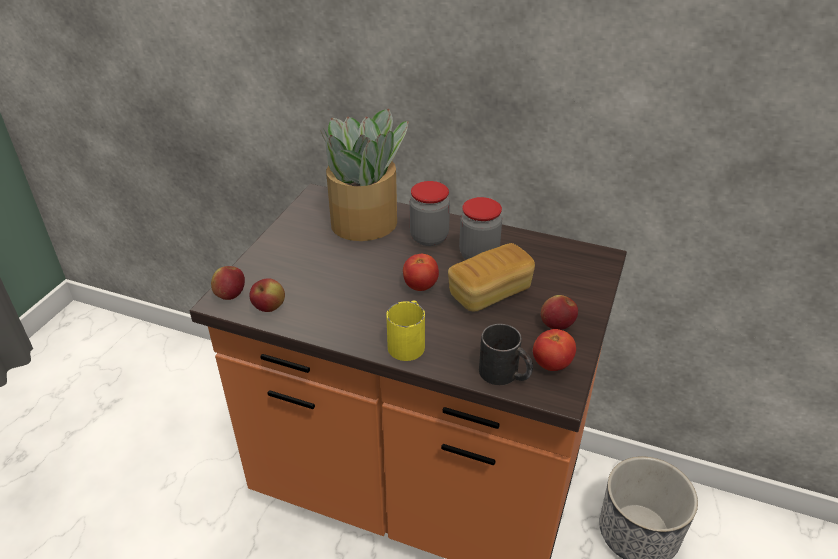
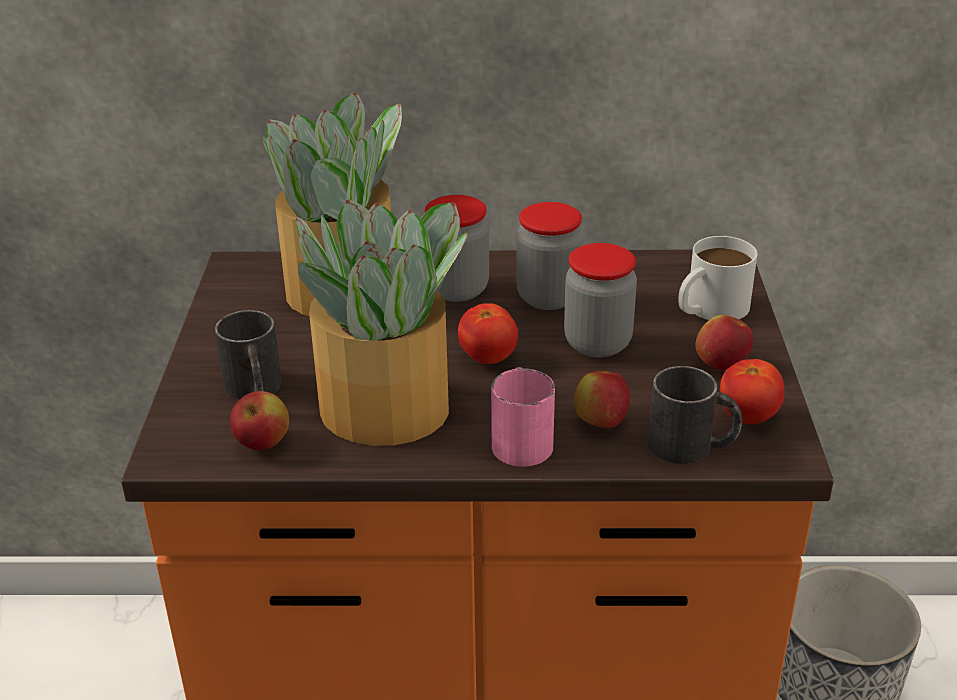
camera: 20 degrees left, 5 degrees down
(230, 295) = (182, 440): apple -> apple (600, 422)
(283, 274) = (255, 390): none -> black mug
(346, 304) = (387, 410): none -> potted plant
(408, 342) = (521, 438): yellow mug -> pink mug
(490, 292) = (597, 343): bread -> jar
(572, 286) = (709, 309): none -> white mug

